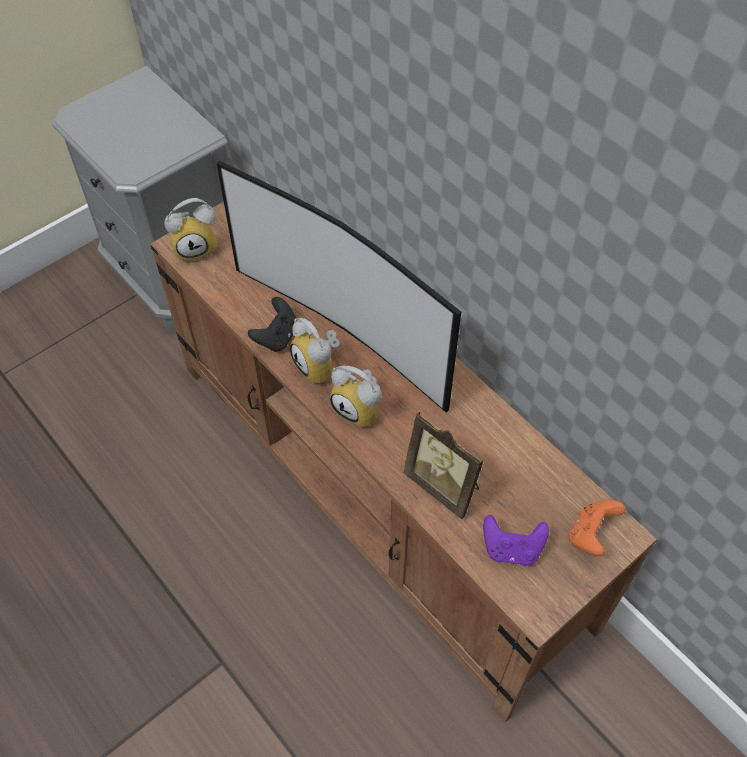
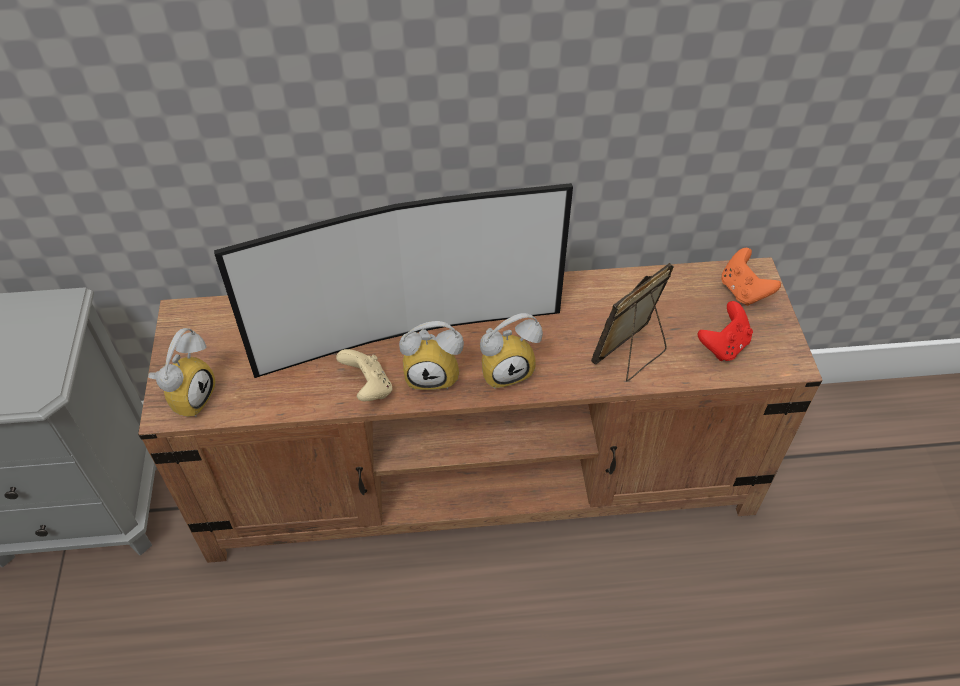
camera: 55 degrees left, 5 degrees down
(277, 337) = (368, 388): black game controller -> beige game controller
(444, 485) = (631, 355): picture frame -> picture frame turned 150 degrees clockwise
(511, 549) = (723, 346): purple game controller -> red game controller

